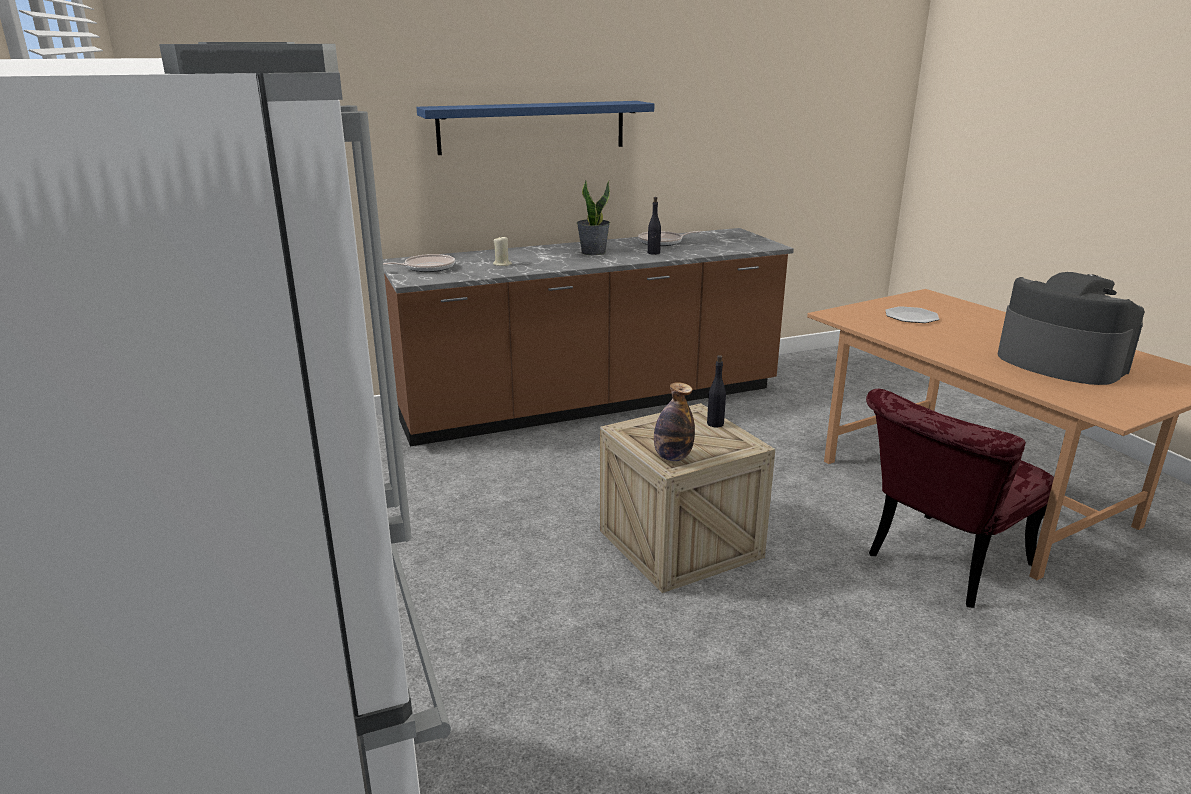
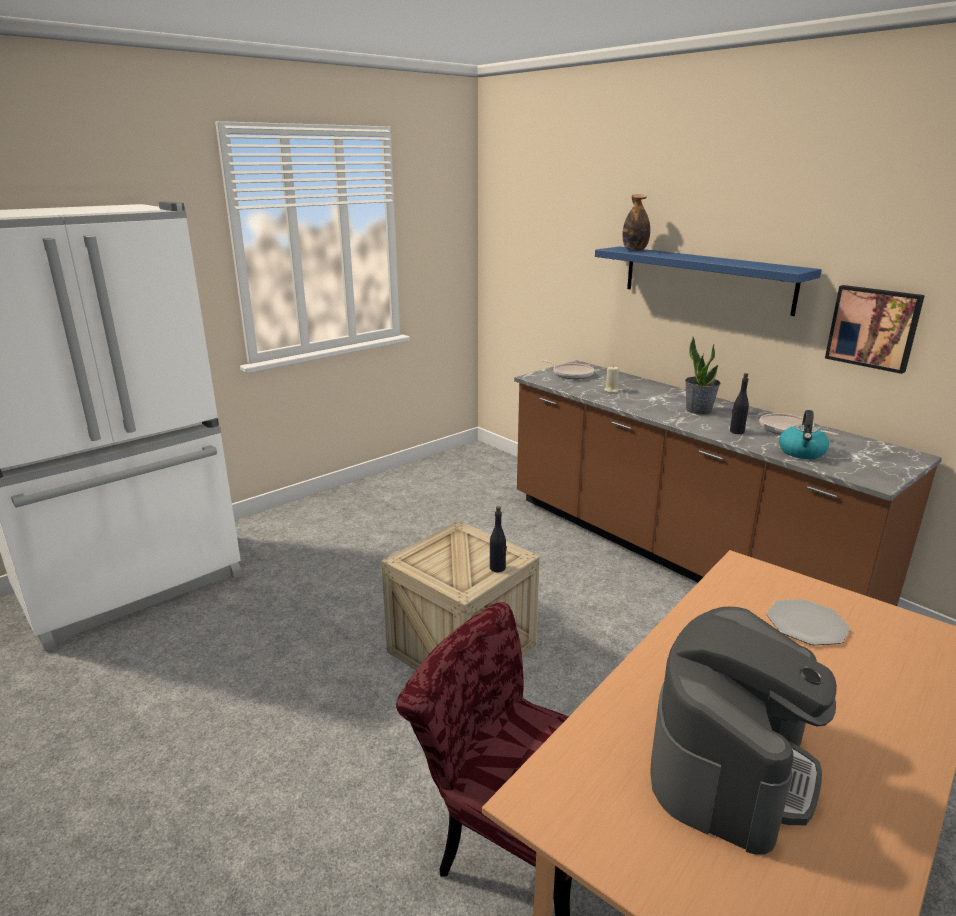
camera: 70 degrees right, 0 degrees up
(672, 457) = (419, 557): bottle -> bottle (634, 250)
(682, 142) = (873, 327): none -> picture
(710, 248) = (802, 452): none -> kettle

